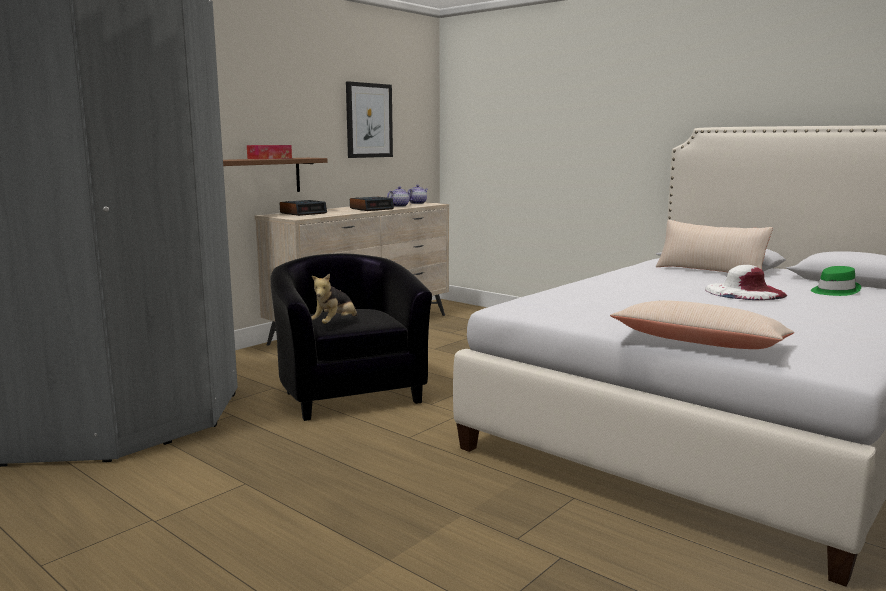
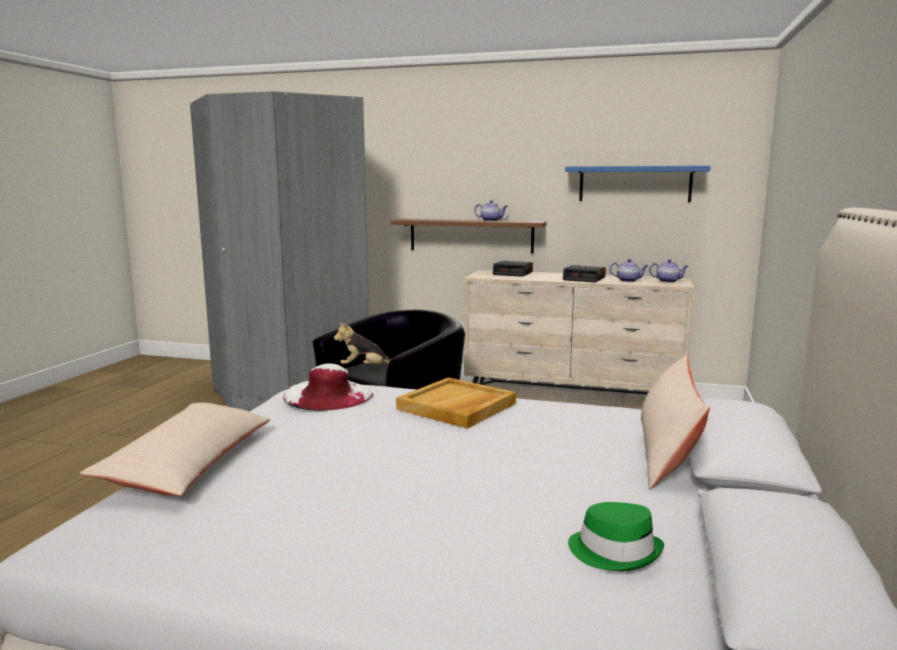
camera: 65 degrees right, 0 degrees up
(269, 158) = (491, 220): tissue box -> teapot
(369, 120) = (634, 184): picture -> blue shelf
(607, 286) = (457, 406): none -> beige tray
(745, 292) = (506, 477): white hat -> white hat (328, 395)

